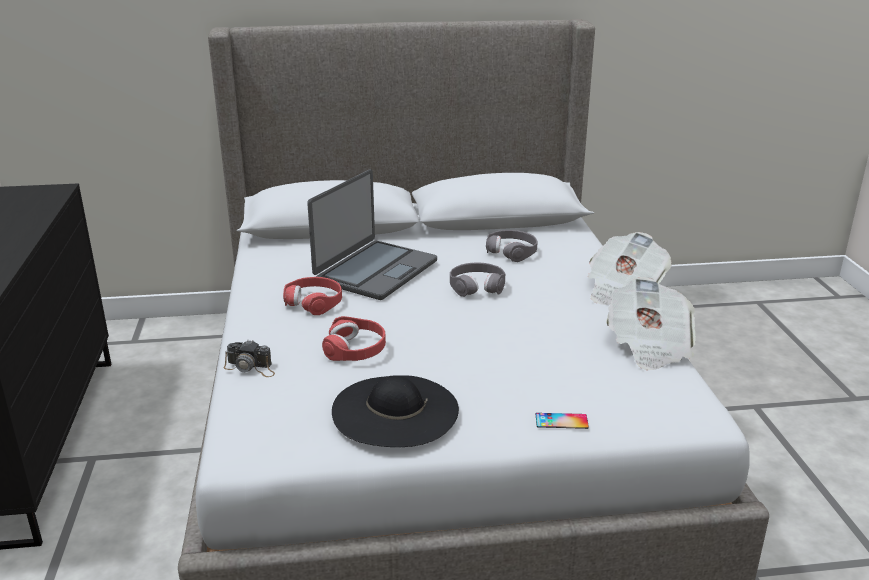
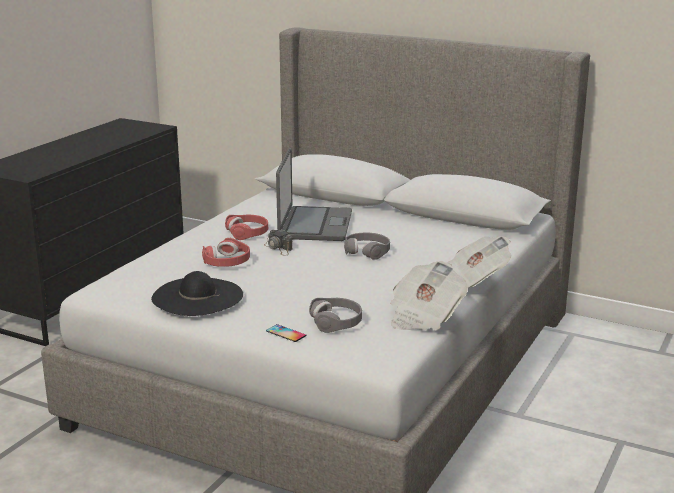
camera: 35 degrees right, 5 degrees down
(251, 368) = (159, 255): camera -> camera (279, 248)
(375, 271) = (314, 225): laptop -> laptop turned 60 degrees counterclockwise
(511, 251) = (433, 238): grey headphones -> grey headphones (336, 322)

